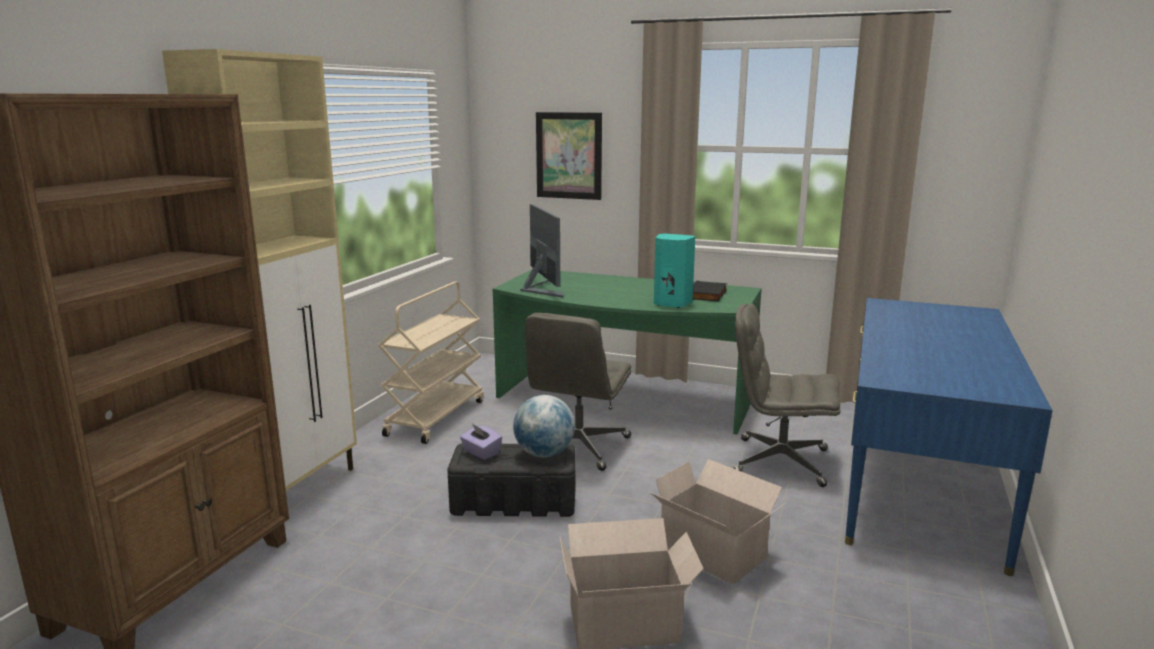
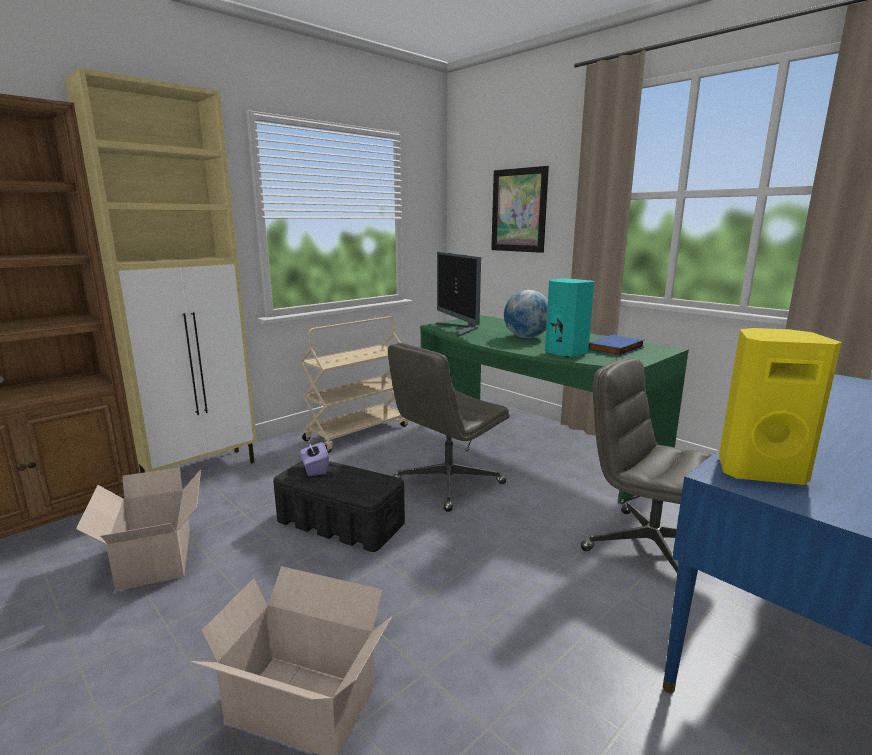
camera: 25 degrees right, 0 degrees up
(541, 289) = (459, 330): monitor -> monitor turned 150 degrees clockwise
(544, 454) = (365, 482): globe -> globe (526, 337)
(707, 294) = (617, 349): black book -> blue book
(714, 555) = (479, 647): cardboard box -> cardboard box (154, 560)
(892, 374) = (758, 470): none -> yellow speaker

